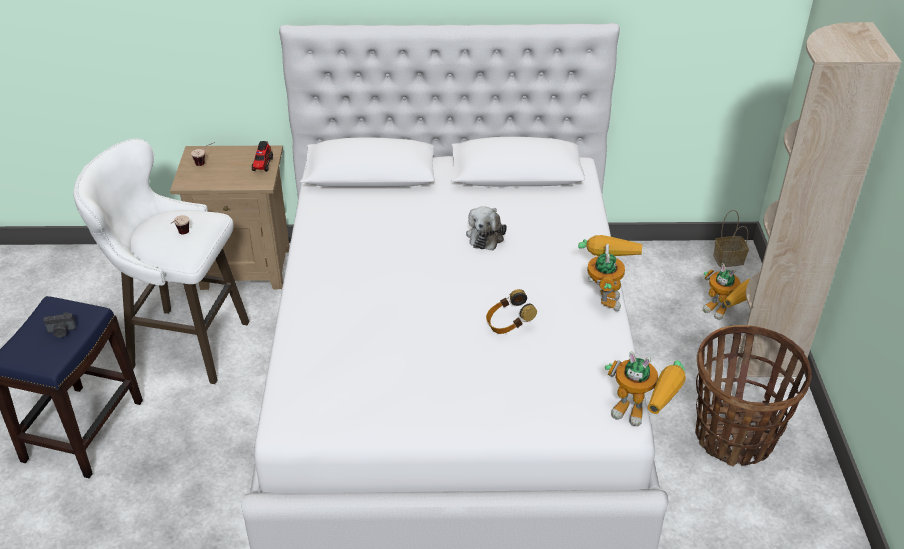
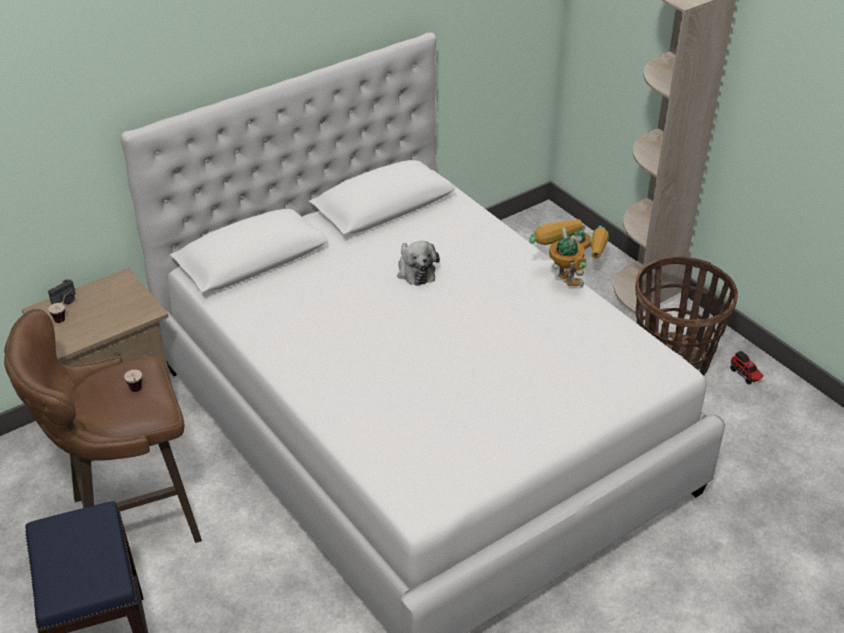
camera: 35 degrees left, 0 degrees up
(61, 332) = (87, 547): camera -> camera (65, 300)
(184, 344) = (129, 521): white stool -> brown stool
(262, 165) = (130, 294): toy truck -> toy truck (745, 375)
(508, 324) = (512, 336): headphones -> none
(642, 415) = (680, 358): toy robot -> none
(729, 259) = (545, 222): basket -> none

